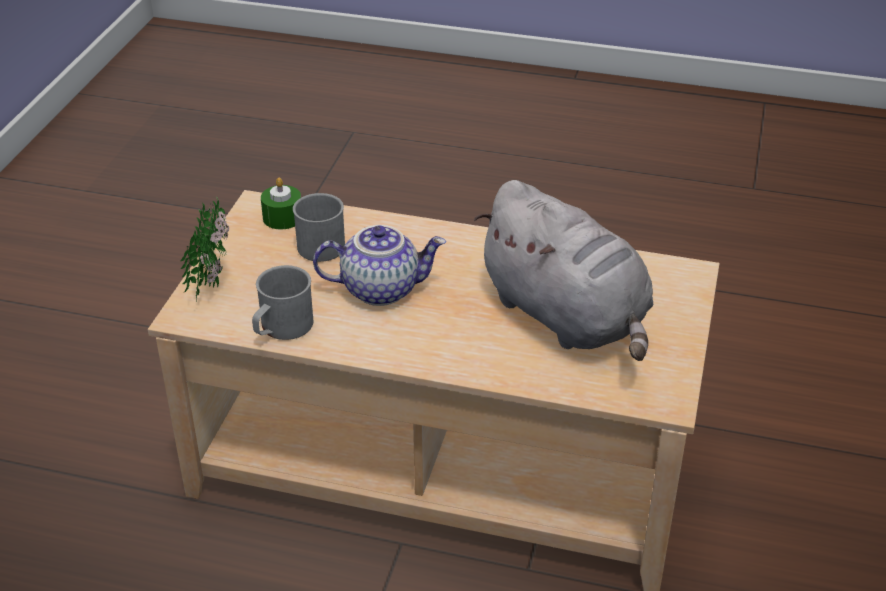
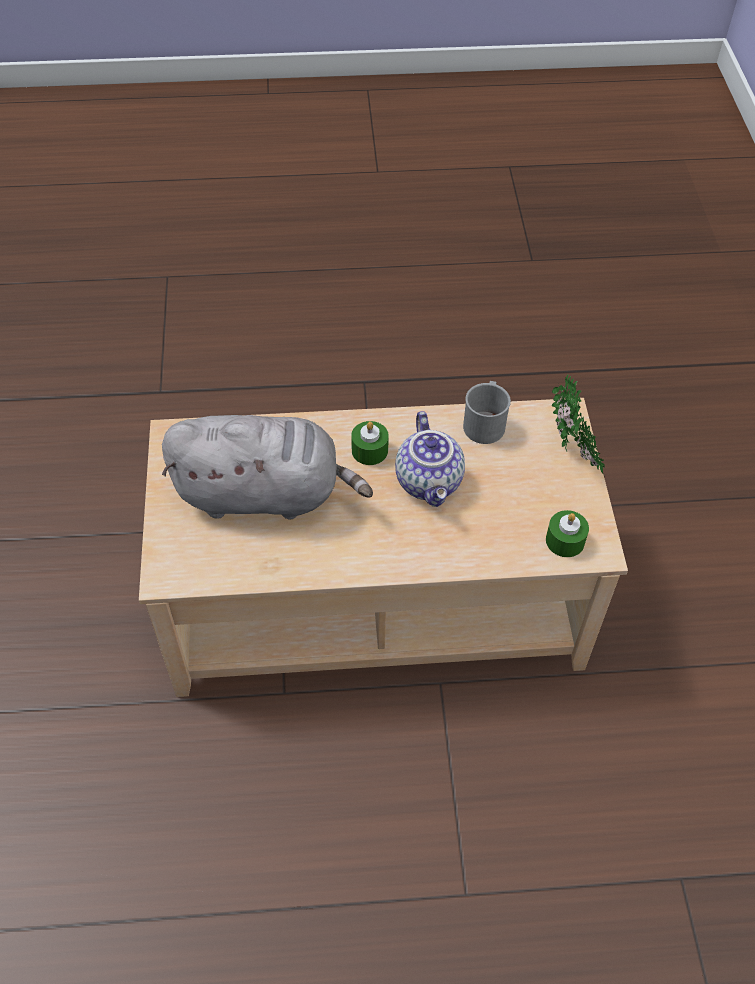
camera: 160 degrees right, 15 degrees up
(322, 242) = (510, 520): grey mug -> none
(381, 288) = (430, 482): teapot -> teapot turned 75 degrees counterclockwise
(431, 331) = (369, 450): none -> green candle
(567, 317) = (265, 493): grey plush toy -> grey plush toy turned 150 degrees clockwise

